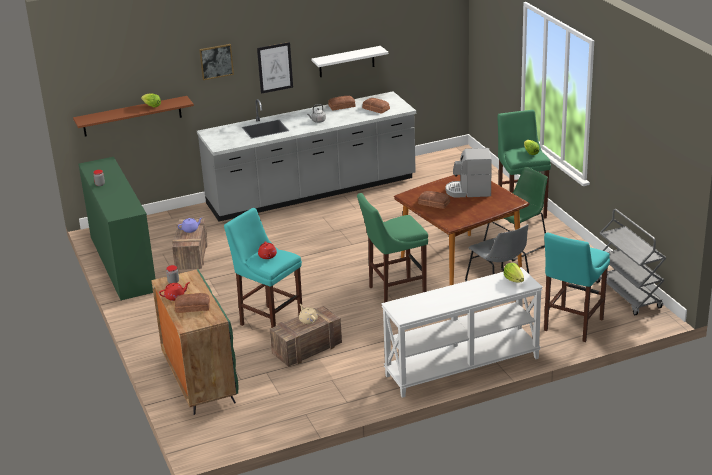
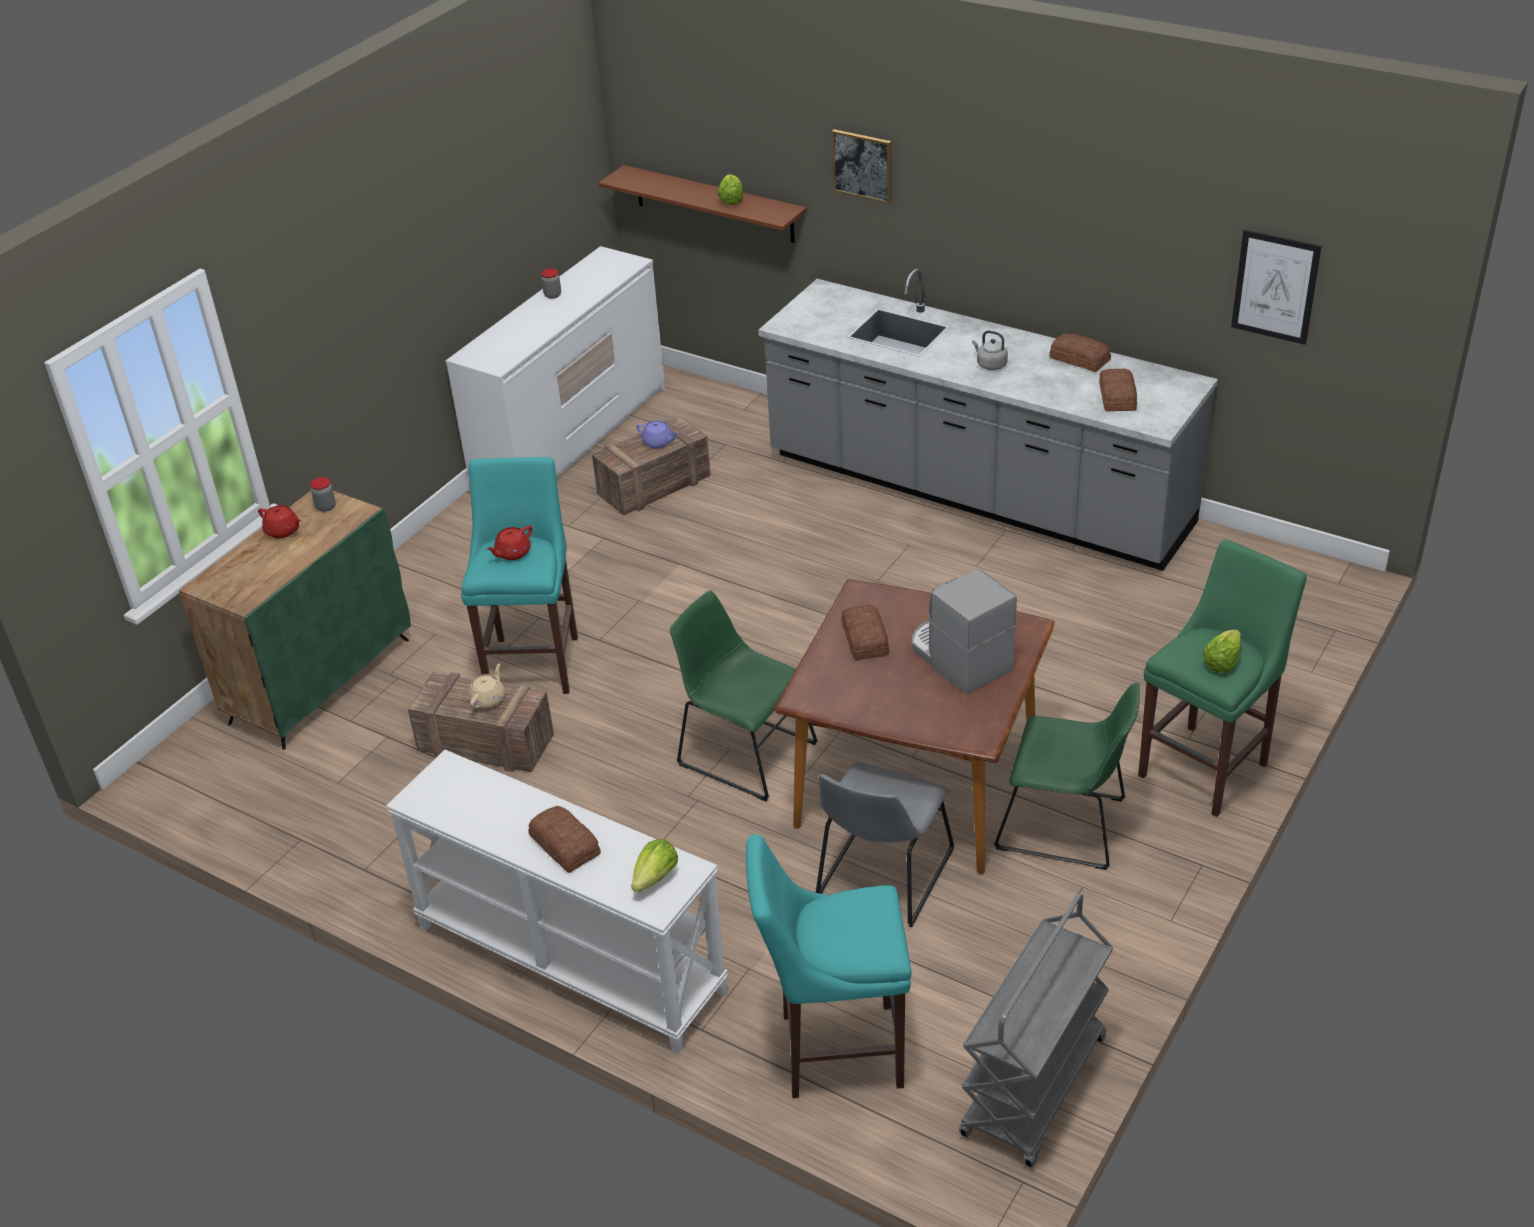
camera: 55 degrees right, 10 degrees up
(122, 263) = (572, 440): green dresser -> white dresser
(192, 307) = (264, 561): bread -> bread (565, 844)
(275, 67) = (973, 223): picture -> picture (1275, 287)
(346, 61) = (1123, 273): white shelf -> none
(394, 292) = (742, 751): green stool -> green chair

